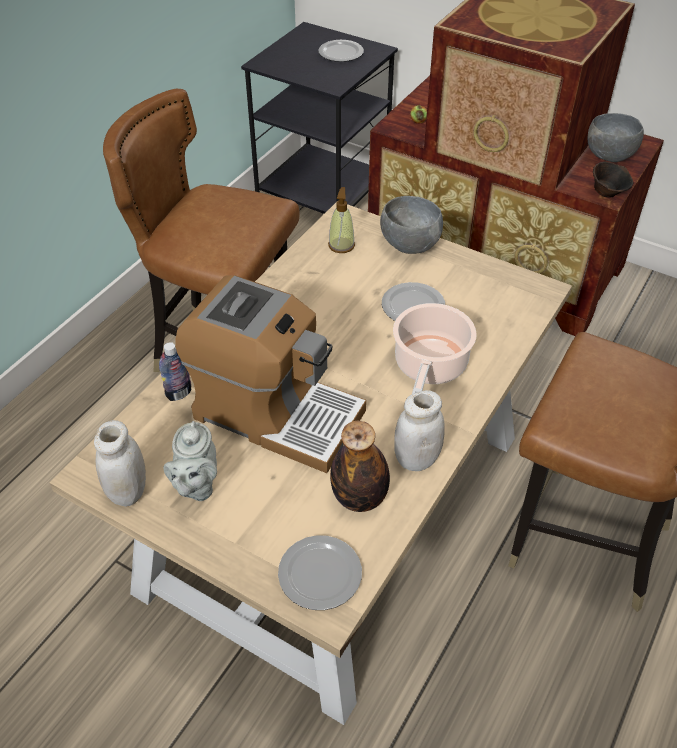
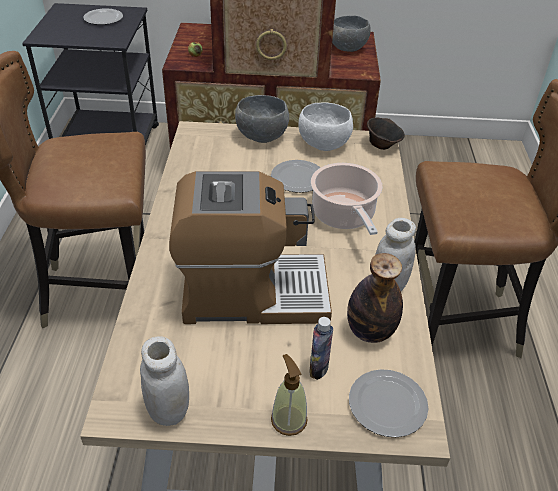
camera: 30 degrees left, 5 degrees down
(179, 393) = (154, 308): bottle -> bottle (318, 369)
(196, 485) = (228, 378): grey teapot -> none
(341, 245) = (208, 151): soap dispenser -> soap dispenser (288, 420)
(471, 276) = (324, 145): none -> white bowl
(608, 193) = (365, 71): brown bowl -> brown bowl (382, 145)

